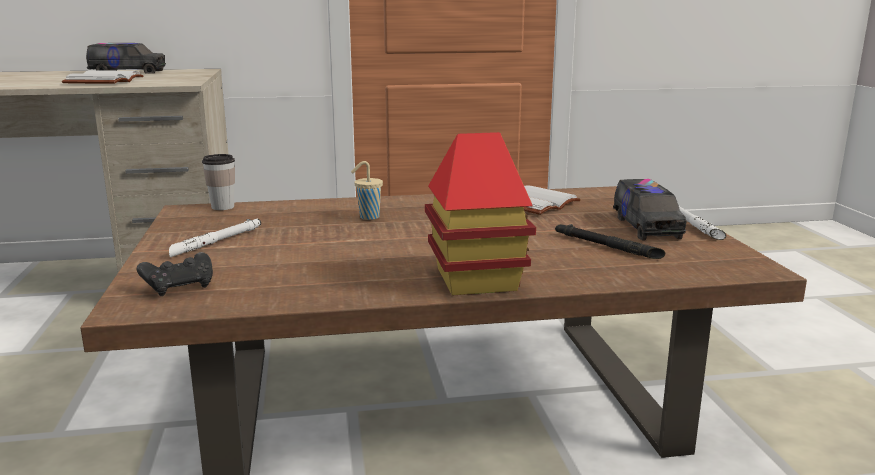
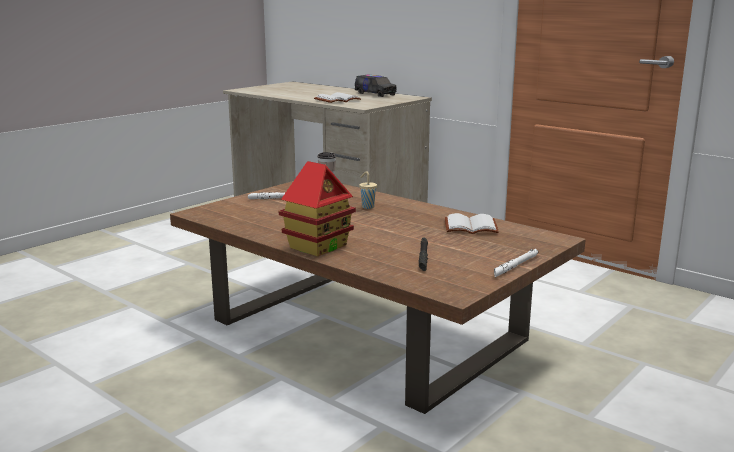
camera: 50 degrees right, 0 degrees up
(180, 287) = (223, 211): black game controller -> none
(646, 226) = (483, 257): toy truck -> none

